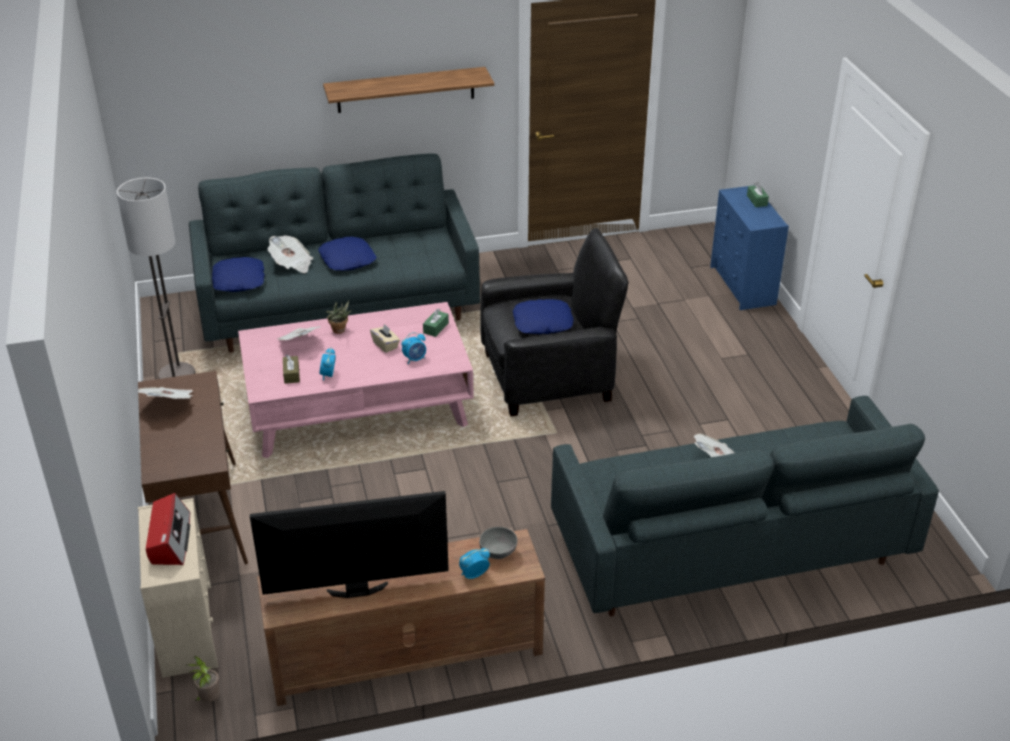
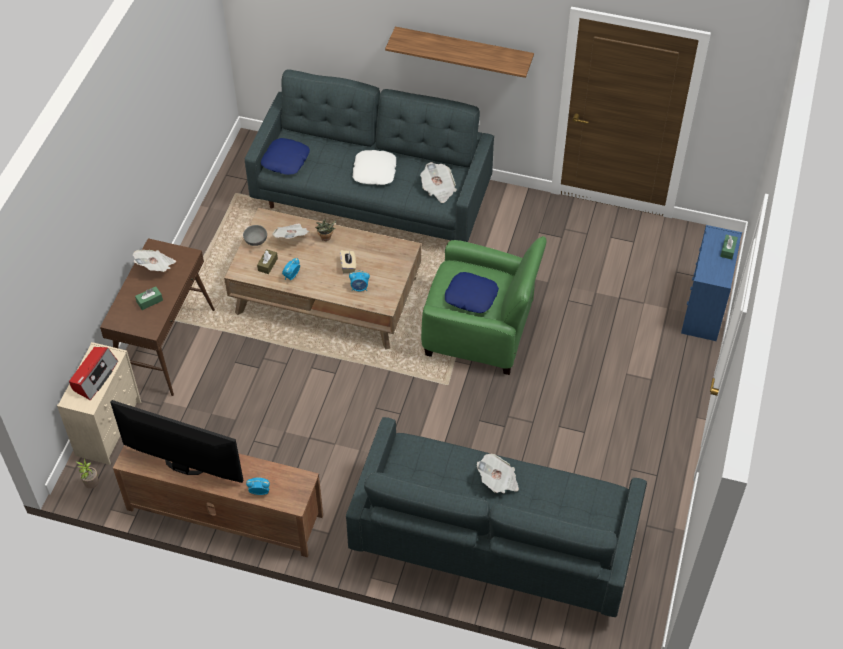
camera: 30 degrees right, 15 degrees up
(176, 375) = (223, 213): floor lamp -> none
(292, 264) = (332, 159): newspaper -> newspaper (438, 189)
(348, 259) = (375, 171): blue pillow -> white pillow
(358, 405) = (327, 296): pink coffee table -> brown coffee table
(436, 328) = (394, 265): green tissue box -> green tissue box (149, 301)
(499, 553) = (287, 483): grey bowl -> grey bowl (256, 241)
(549, 376) = (480, 331): black armchair -> green armchair

